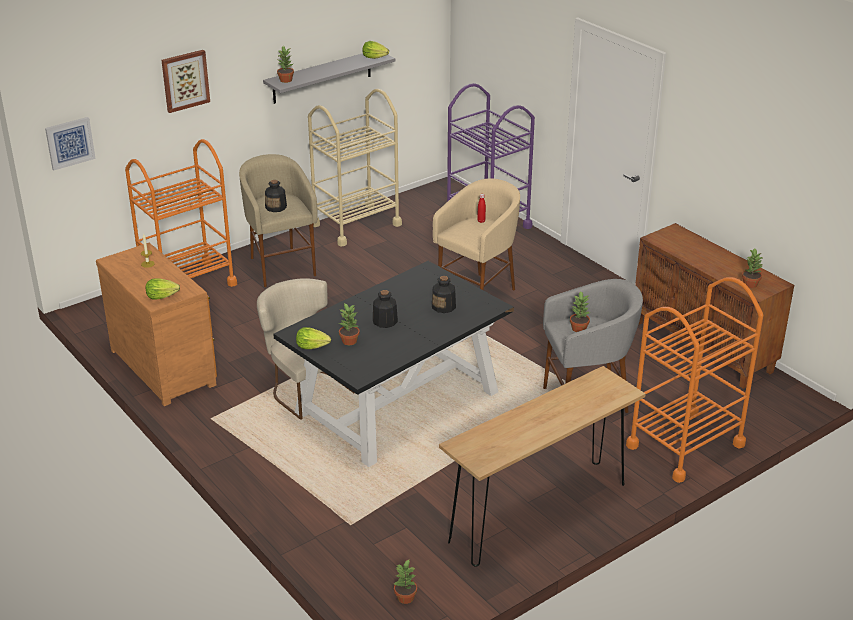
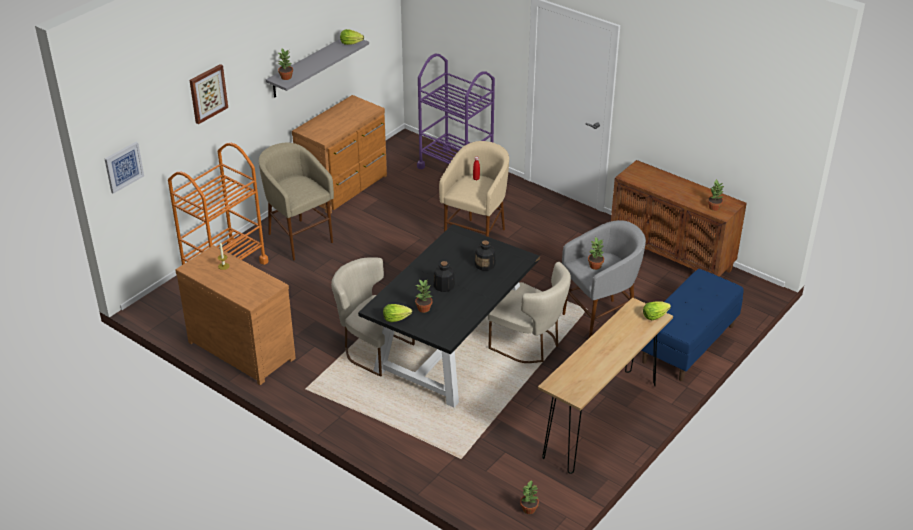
camera: 15 degrees left, 5 degrees up
(161, 296) = (252, 295): lettuce -> lettuce (654, 316)
(276, 207) = (297, 191): bottle -> none
(356, 225) = (345, 188): beige cart -> brown dresser
(489, 414) = (529, 345): none -> beige chair
(685, 445) = (688, 344): orange cart -> blue bench

